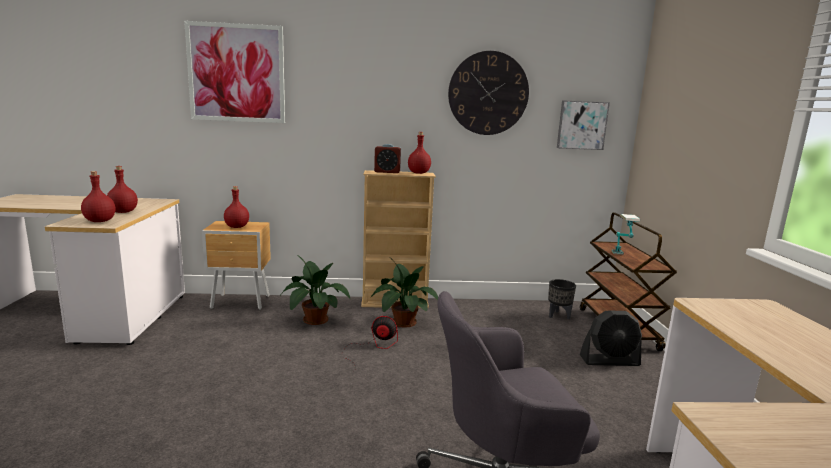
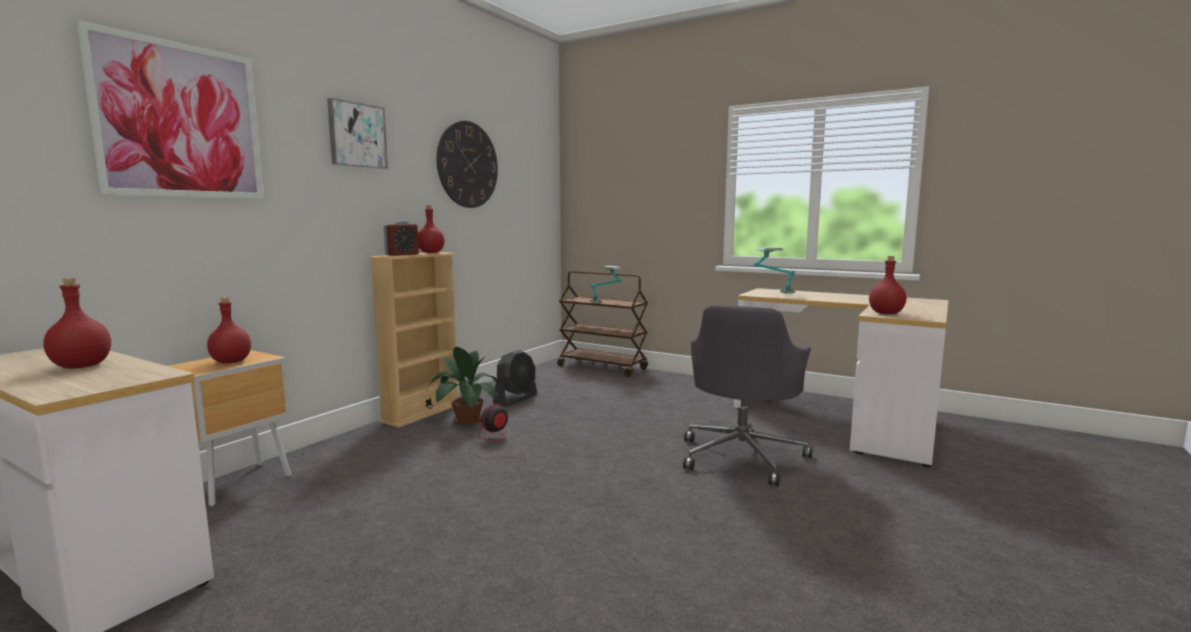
camera: 55 degrees left, 5 degrees down
(99, 221) = (113, 378): red bottle -> red bottle (886, 313)
(313, 319) = (380, 454): potted plant -> none
(558, 316) = (556, 373): black planter -> none
(581, 125) = (531, 196): picture -> picture (356, 135)
(609, 361) = (637, 383): black fan -> black fan (515, 399)
(748, 314) = (773, 293): none -> table lamp

